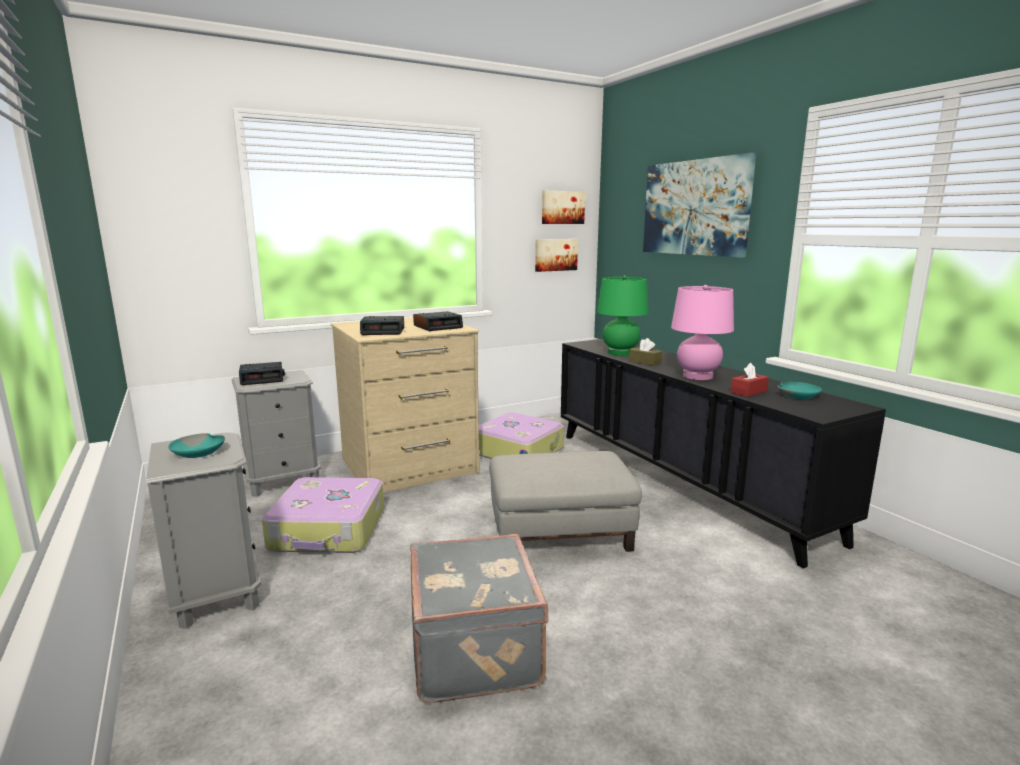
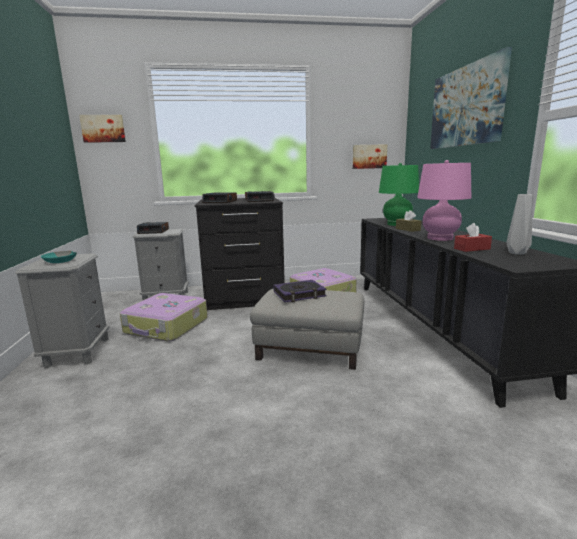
camera: 20 degrees right, 0 degrees up
(409, 467) = (244, 297): beige dresser -> black dresser
(477, 649) = (189, 414): grey suitcase -> none
(549, 463) = (299, 294): none -> book
(562, 207) = (375, 121): picture -> picture (103, 128)
(798, 396) = (517, 253): turquoise bowl -> grey vase

